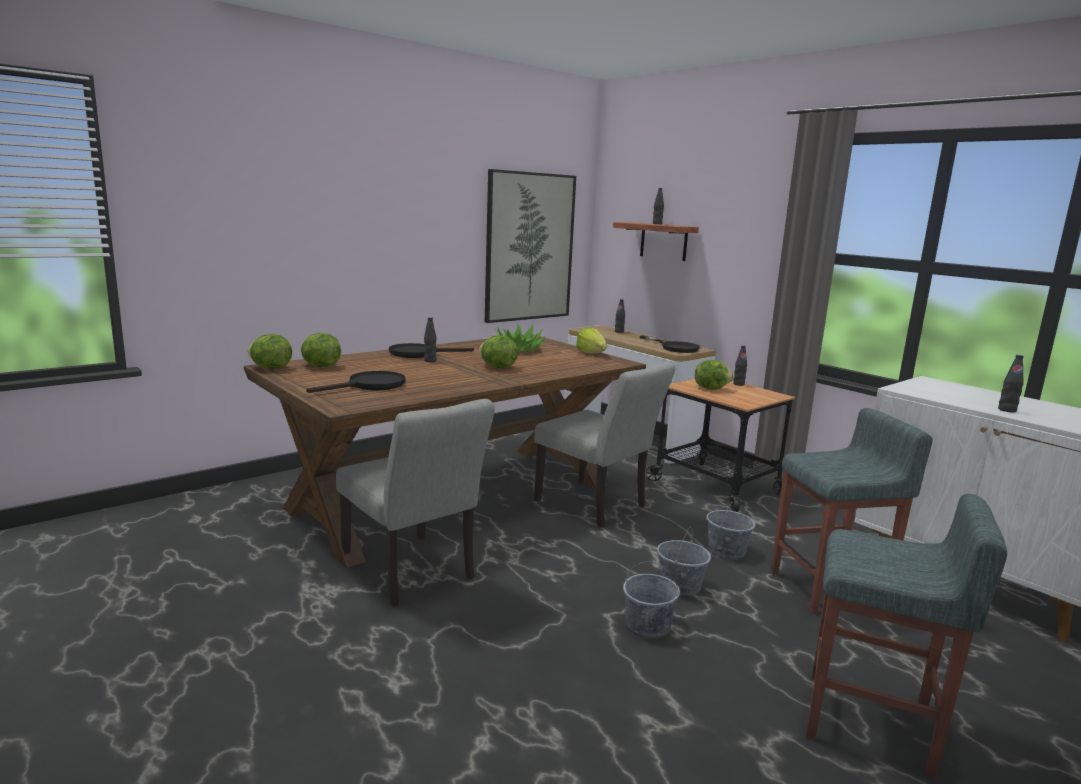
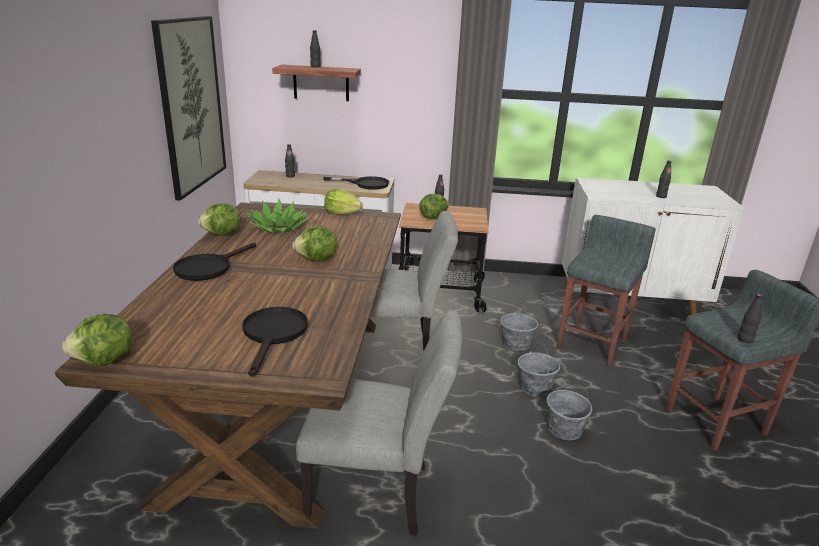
camera: 45 degrees left, 10 degrees up
(320, 366) = (155, 331): lettuce -> lettuce (222, 234)
(430, 361) = (243, 274): black bottle -> black bottle (745, 340)

